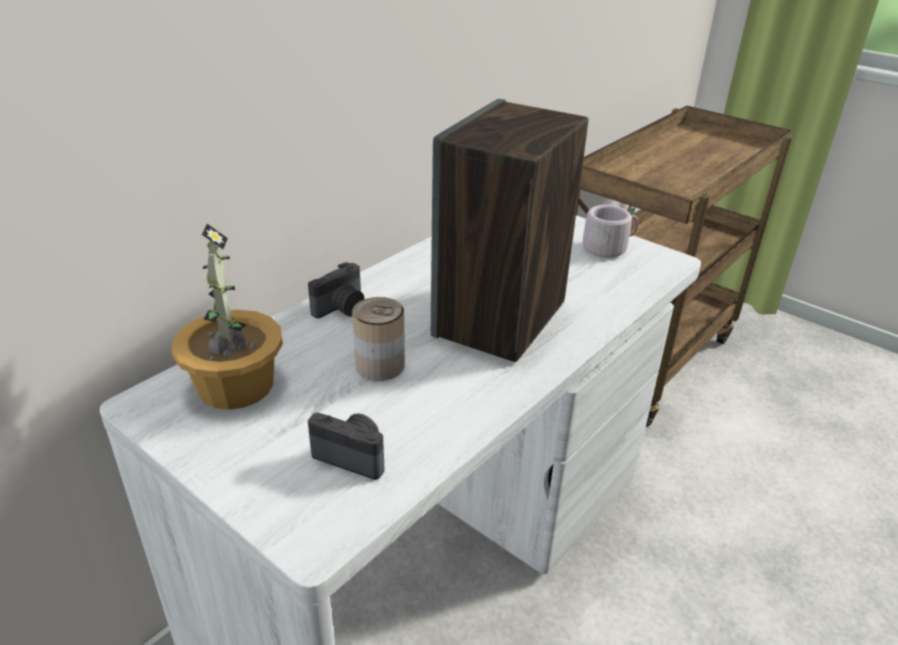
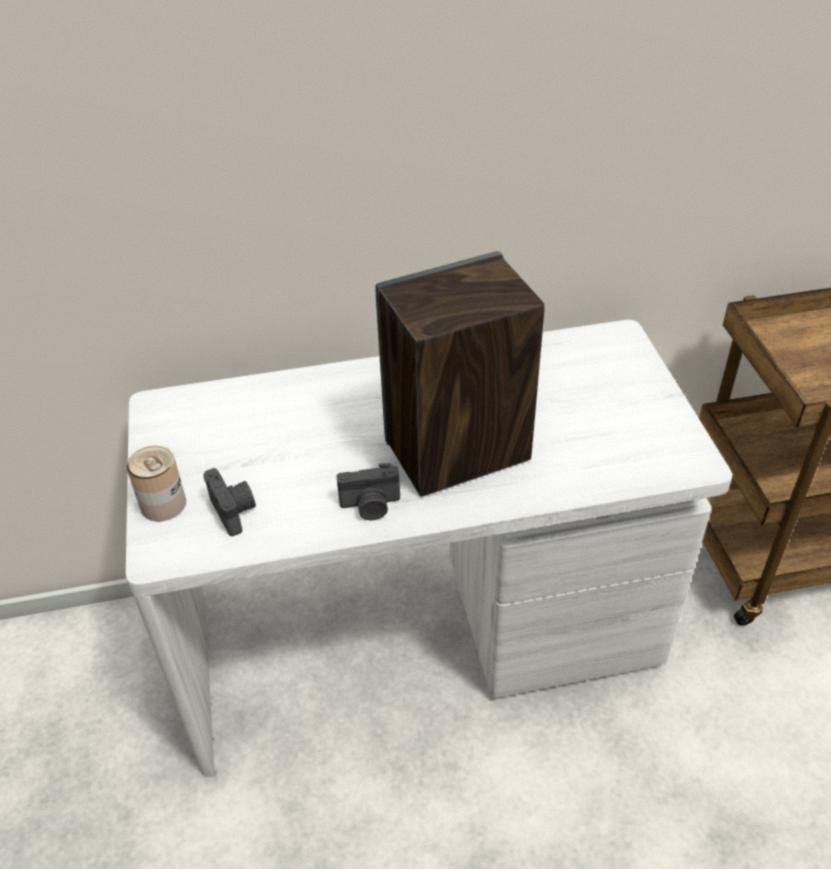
camera: 40 degrees right, 10 degrees up
(234, 385) = (217, 417): potted plant -> none
(342, 309) = (348, 384): camera -> camera (371, 506)
(380, 365) = (323, 448): can -> can (163, 504)
(607, 247) = (650, 420): grey mug -> none

